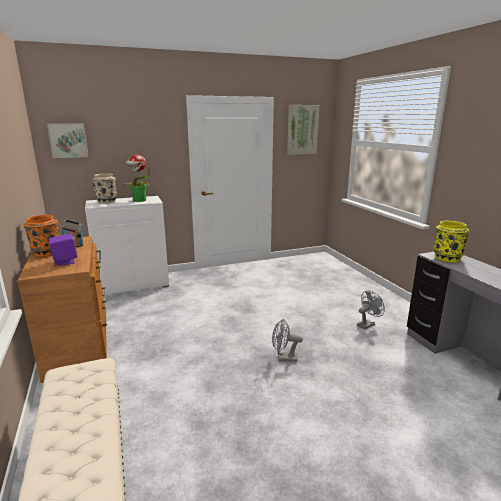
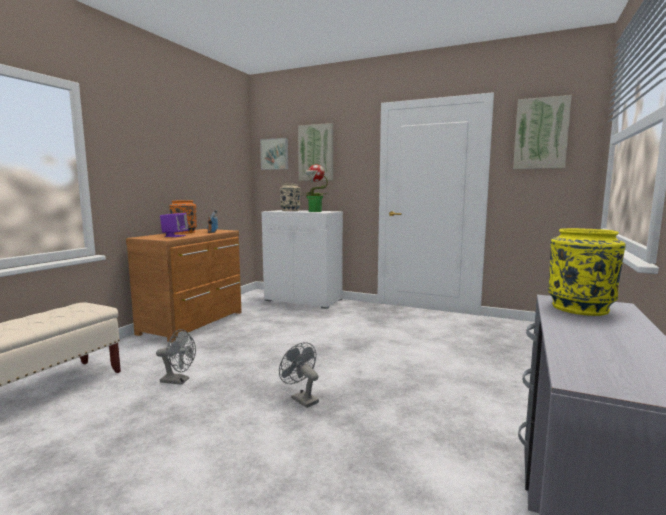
camera: 45 degrees right, 10 degrees down
(121, 139) = (316, 153): none -> picture
(367, 324) = (479, 419): grey fan -> grey fan (179, 381)

